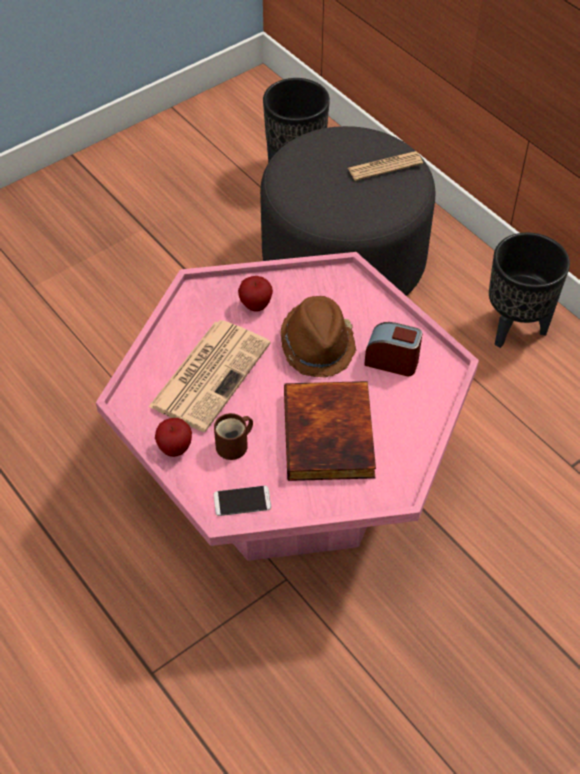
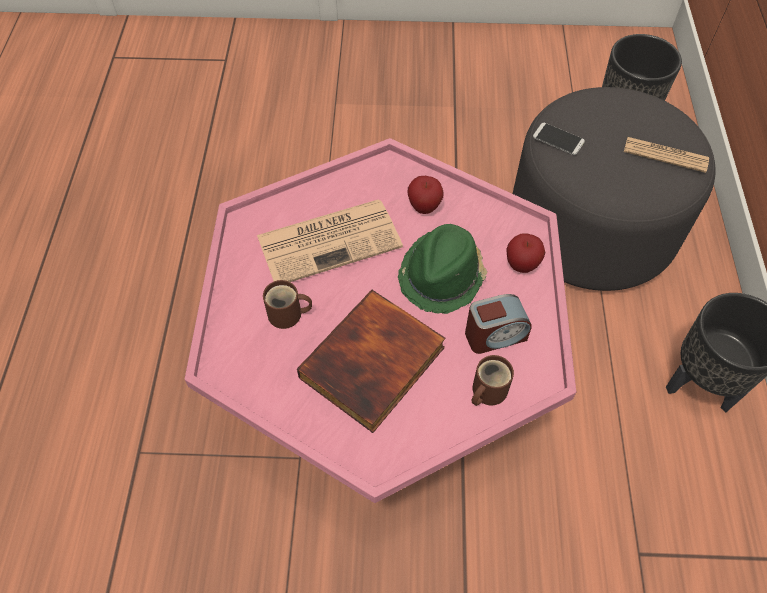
camera: 40 degrees right, 5 degrees up
(175, 449) = (241, 284): apple -> apple (521, 265)
(242, 501) = (245, 368): phone -> phone (558, 139)
(318, 345) = (442, 276): brown hat -> green hat
(392, 361) = (495, 335): alarm clock -> alarm clock turned 105 degrees clockwise
(421, 400) = (486, 391): none -> brown mug

